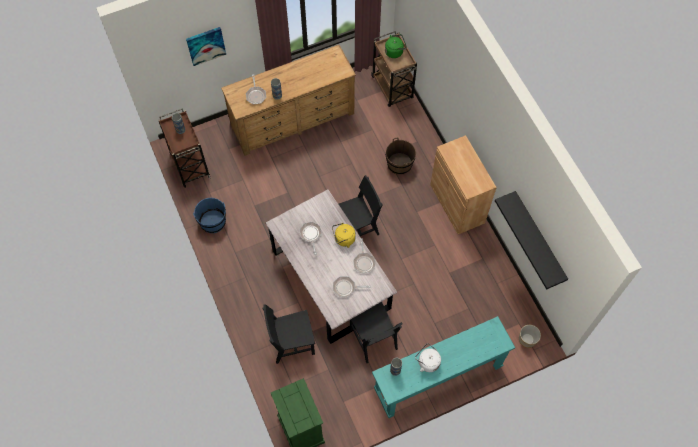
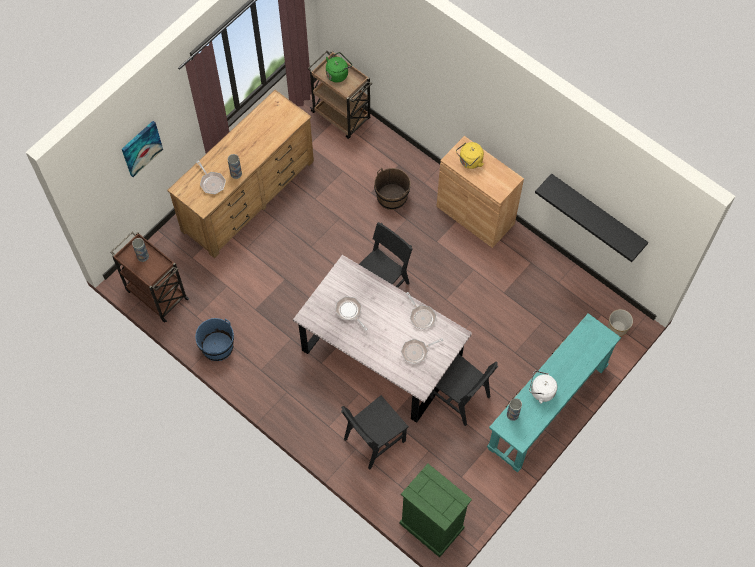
camera: 25 degrees left, 0 degrees up
(343, 239) = (387, 301): yellow kettle -> yellow kettle (469, 162)

